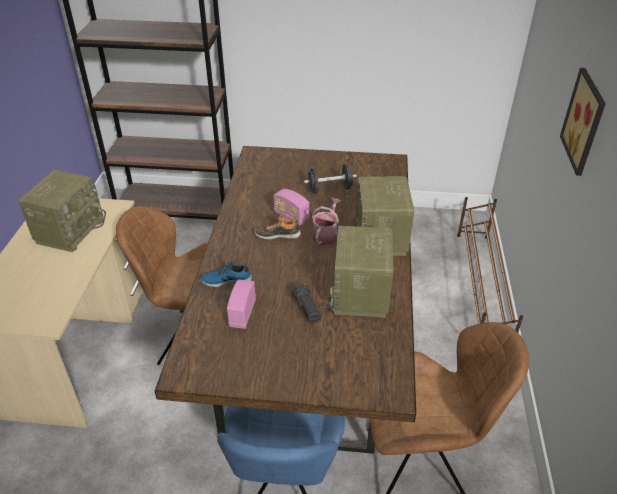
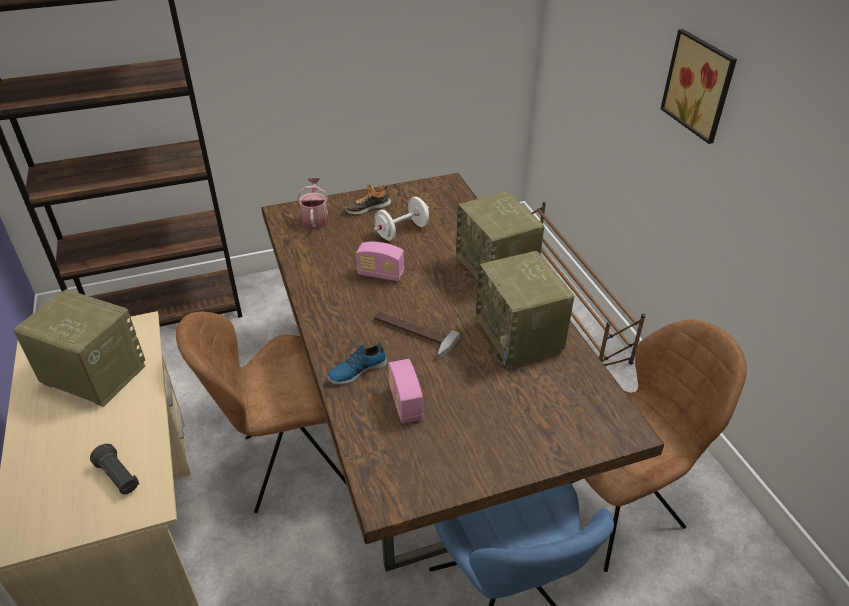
camera: 25 degrees left, 0 degrees up
(70, 230) = (92, 375): radio -> radio turned 60 degrees counterclockwise
(278, 234) = (380, 299): shoe -> shoe (367, 207)
(282, 267) = (411, 334): none -> hammer
(307, 310) = (475, 374): black flashlight -> black flashlight (118, 477)
(326, 235) = (435, 283): watering can -> watering can (315, 219)
(330, 189) = (402, 231): black dumbbell -> white dumbbell

